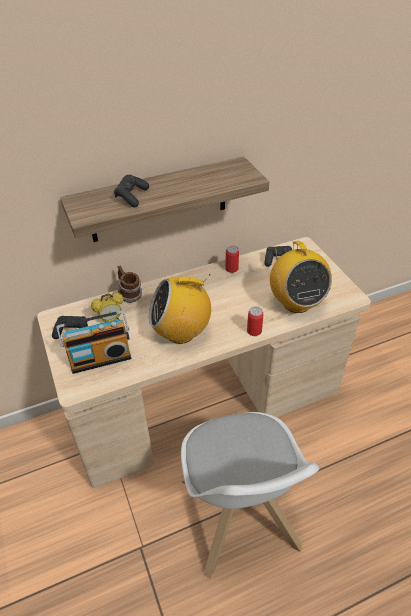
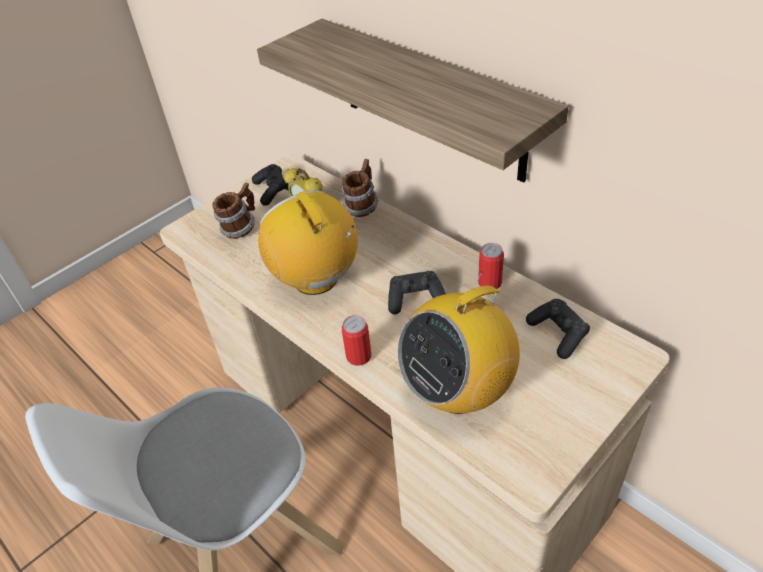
camera: 70 degrees right, 0 degrees up
(100, 357) = (240, 228): radio -> mug
(132, 197) = (354, 58): black game controller -> black game controller (415, 299)

